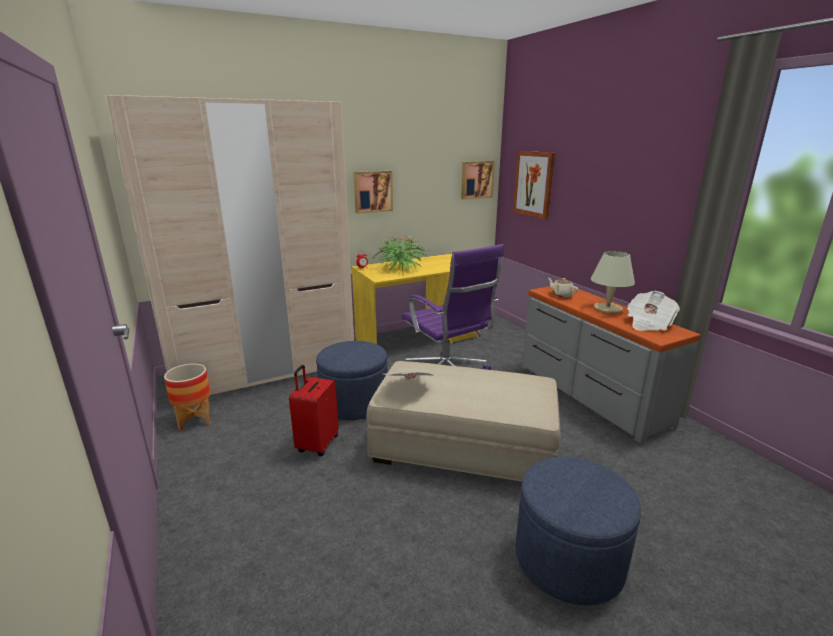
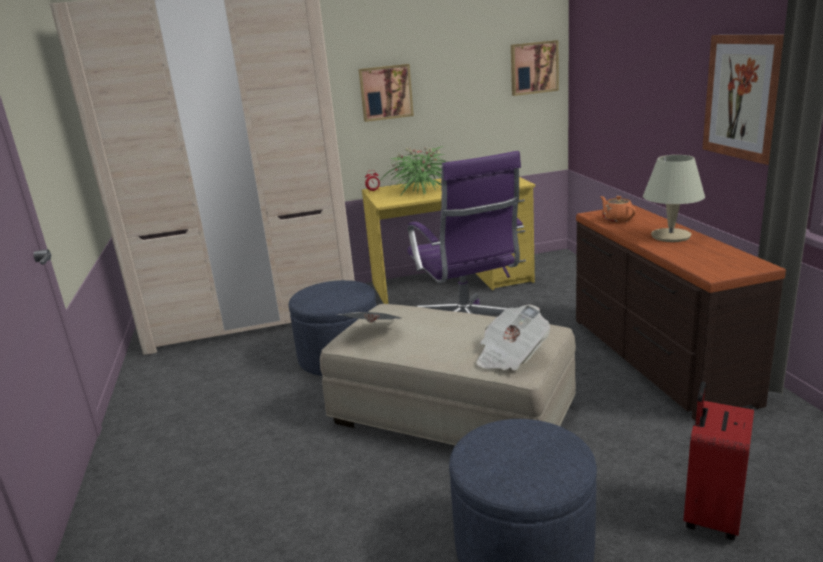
camera: 15 degrees right, 0 degrees up
(195, 419) = (159, 368): planter -> none
(317, 444) = (278, 401): red suitcase -> red suitcase (710, 516)
(533, 184) = (605, 68): picture -> picture (744, 97)
(561, 295) = (617, 219): beige teapot -> orange teapot
(589, 394) = (655, 358): grey dresser -> brown dresser
(648, 324) = (715, 255): newspaper -> newspaper (511, 356)

